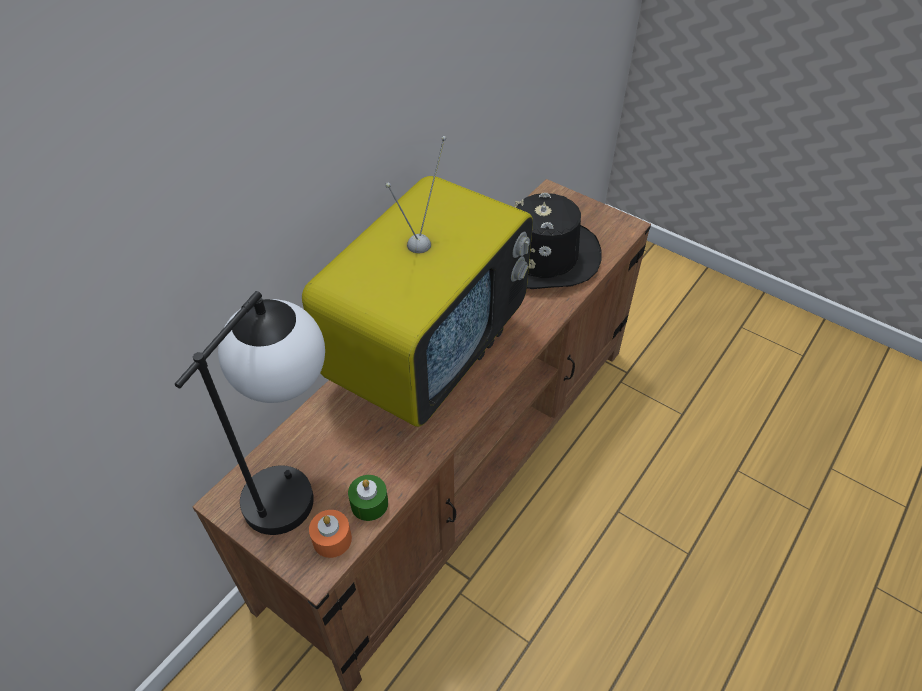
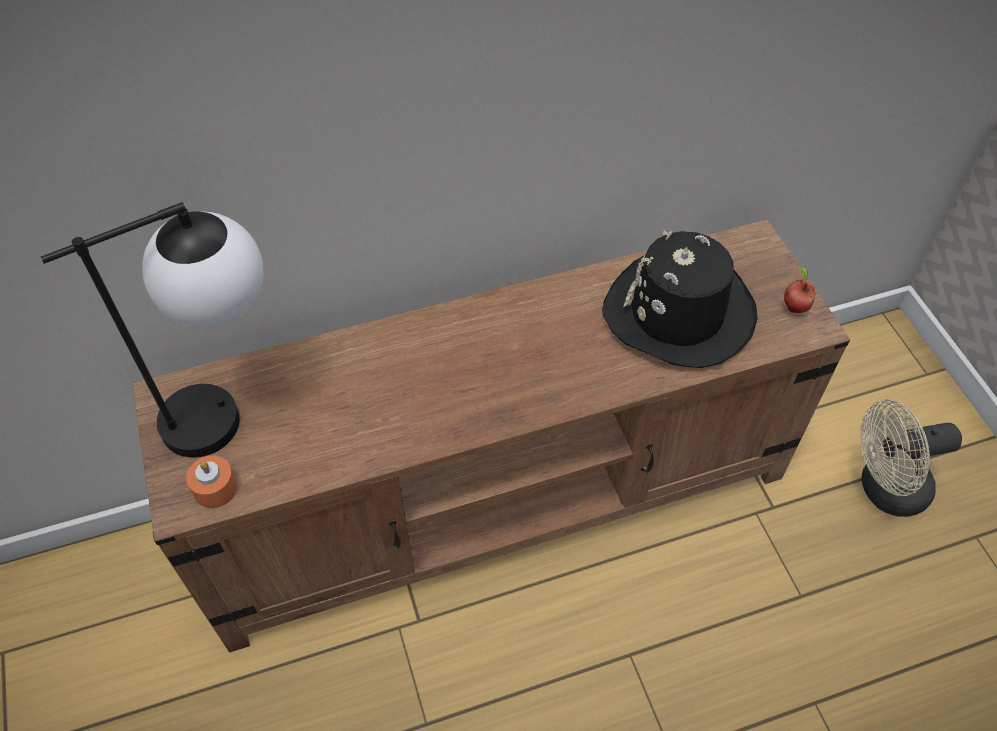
camera: 35 degrees right, 5 degrees up
(369, 504) = (274, 476): green candle -> none
(427, 353) = (456, 354): television -> none
(605, 220) = (793, 307): none -> apple
(676, 328) = (883, 489): none -> beige fan

